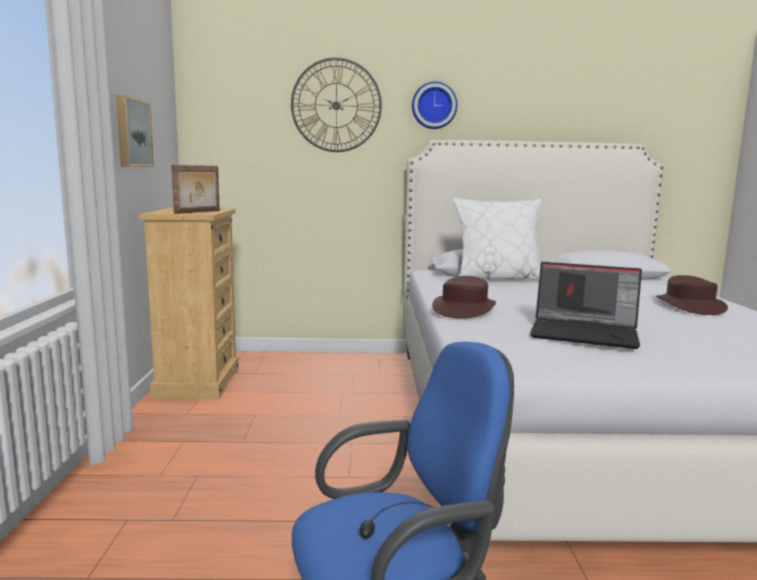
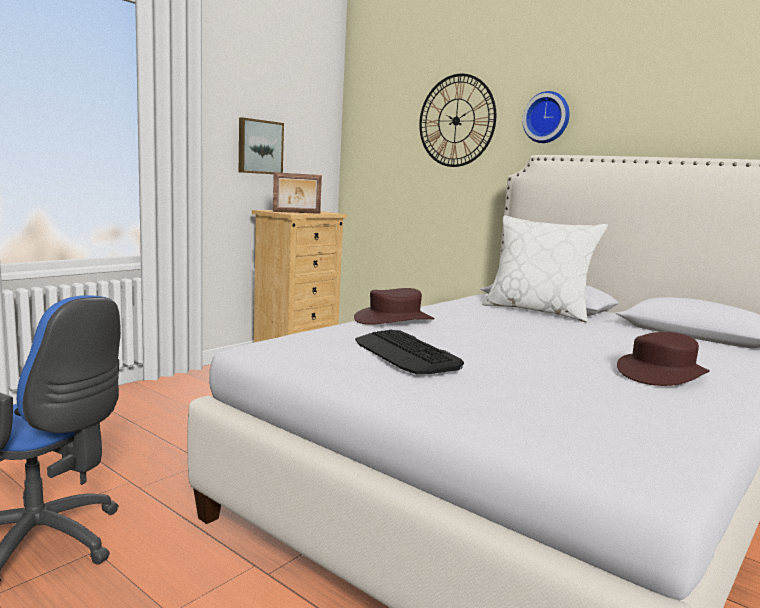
camera: 40 degrees right, 0 degrees up
(585, 333) = (405, 354): laptop -> keyboard

